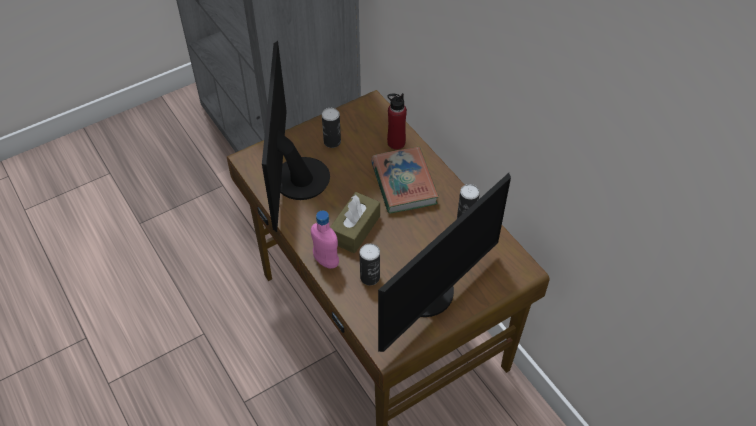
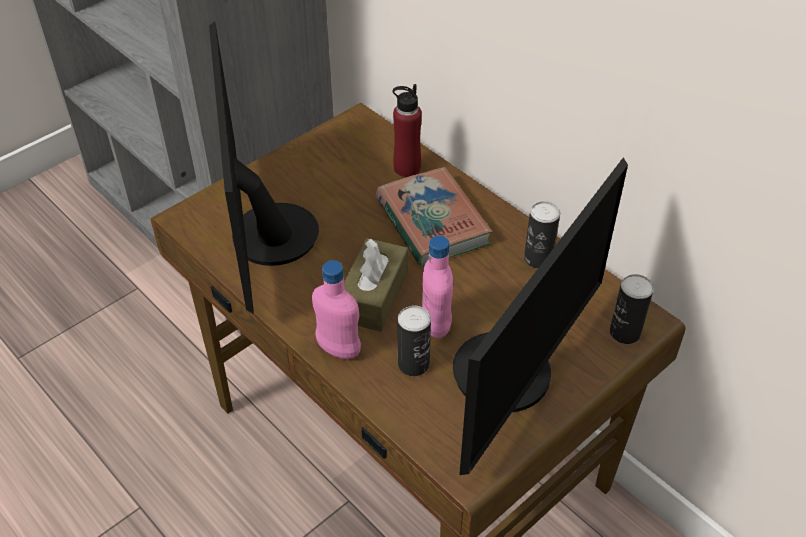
camera: 10 degrees left, 5 degrees down
(332, 142) = (310, 178): can -> can (625, 332)
(390, 253) = (436, 324): none -> pink bottle

